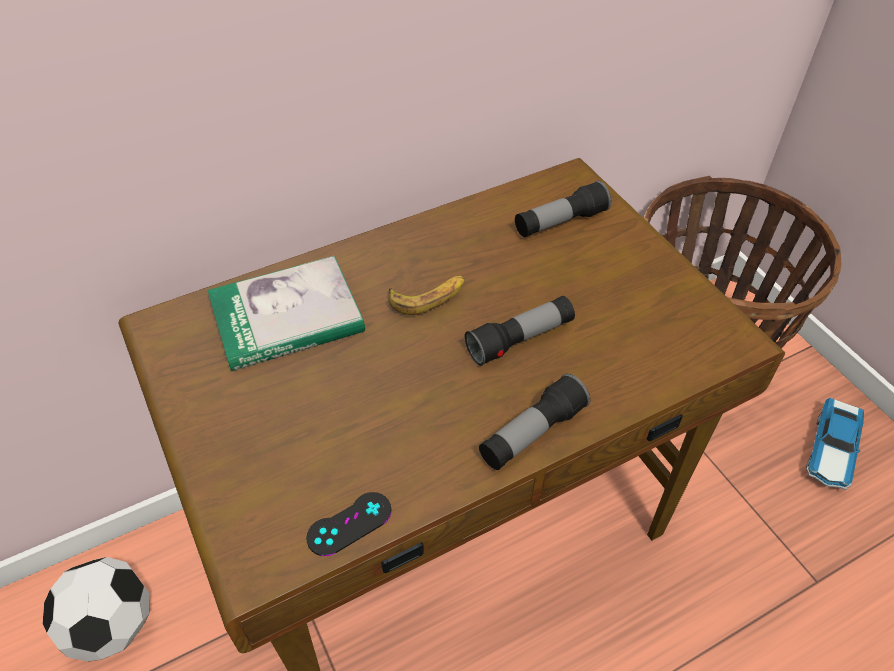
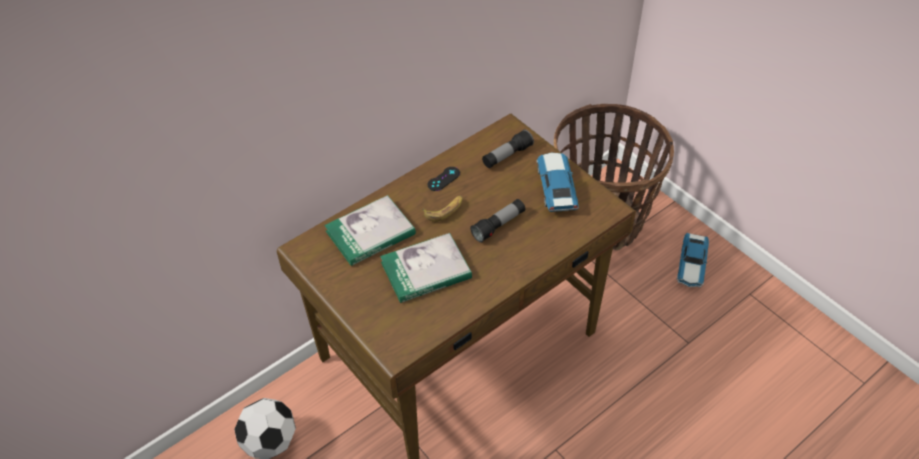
camera: 10 degrees left, 0 degrees up
(349, 524) = (436, 327): black game controller -> black game controller (443, 179)
(364, 403) = (426, 270): none -> book
(532, 433) = (514, 271): flashlight -> none
(638, 287) = (556, 187): none -> toy car

